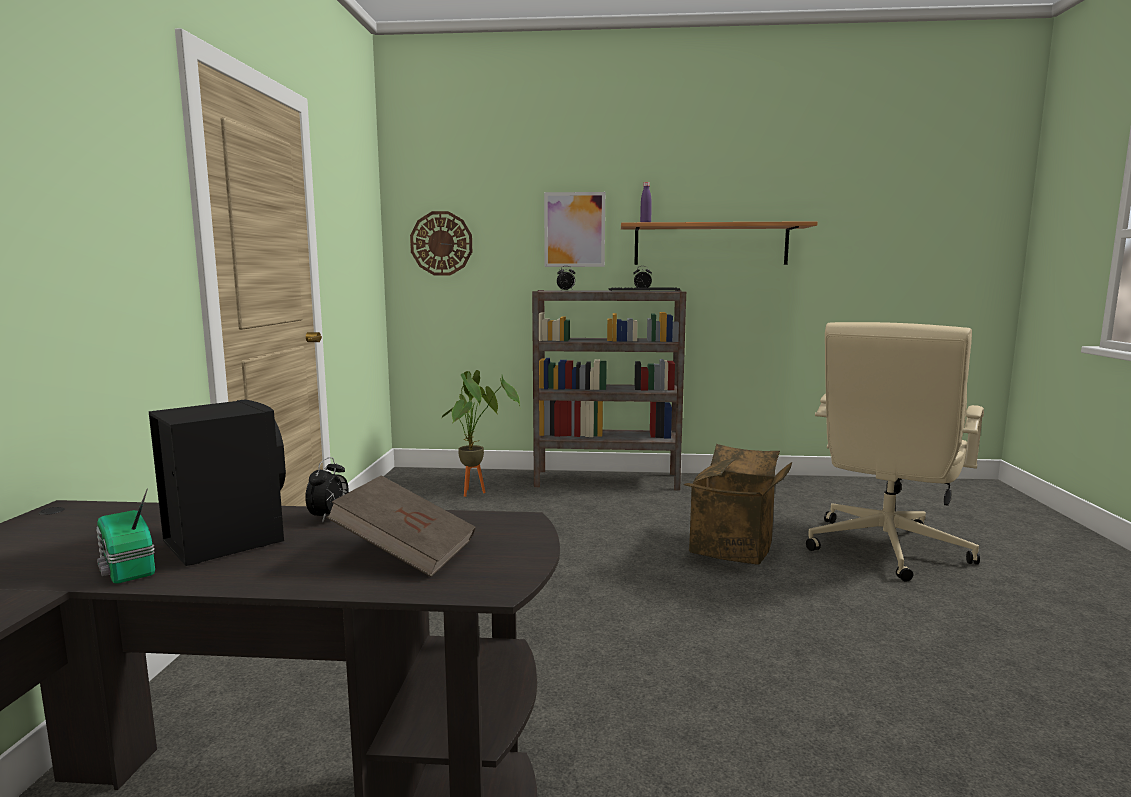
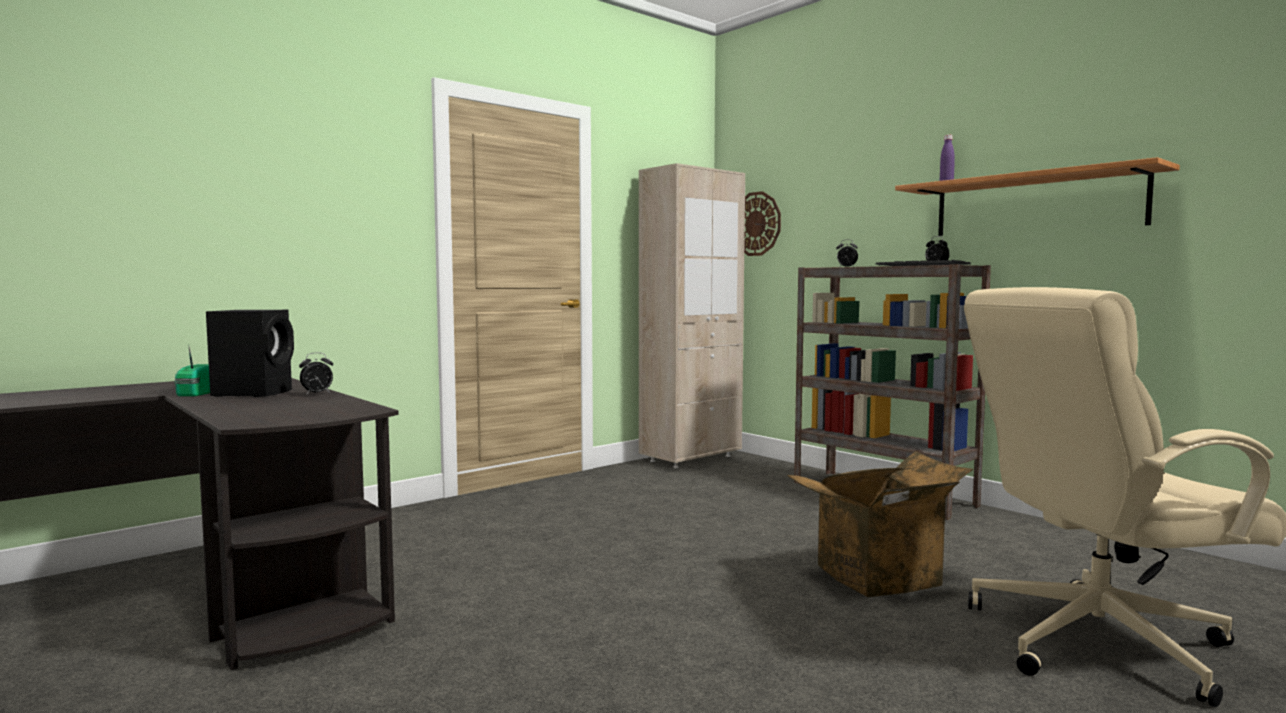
camera: 45 degrees right, 5 degrees down
(406, 552) = (278, 408): brown book -> none
(407, 485) = (692, 458): none -> beige cabinet
(477, 491) = (736, 474): potted plant -> none
(574, 229) = (875, 199): picture -> none

